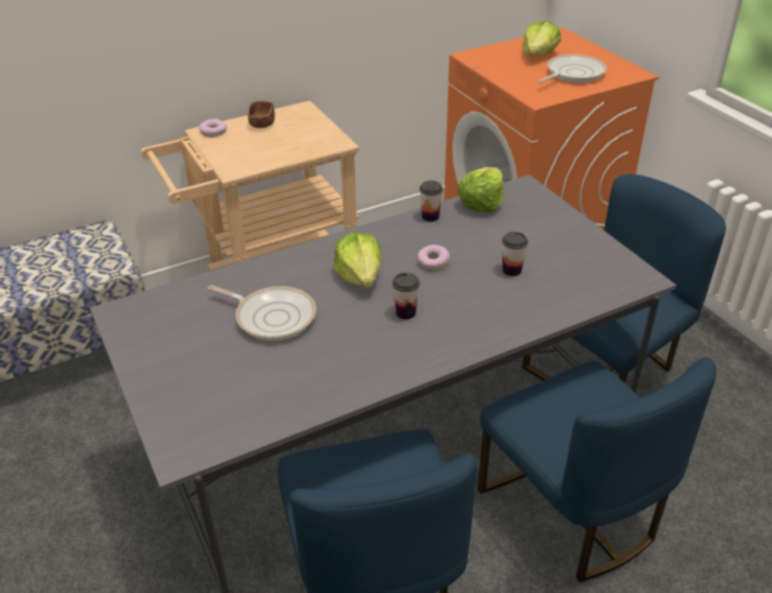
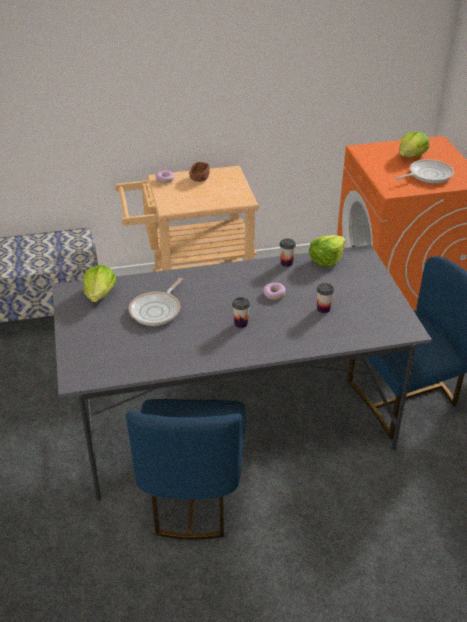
camera: 15 degrees right, 0 degrees up
(272, 316) = (157, 310): frying pan -> frying pan turned 75 degrees clockwise
(360, 276) = (222, 295): lettuce -> lettuce (100, 294)
(571, 511) = (339, 482): blue chair -> none

